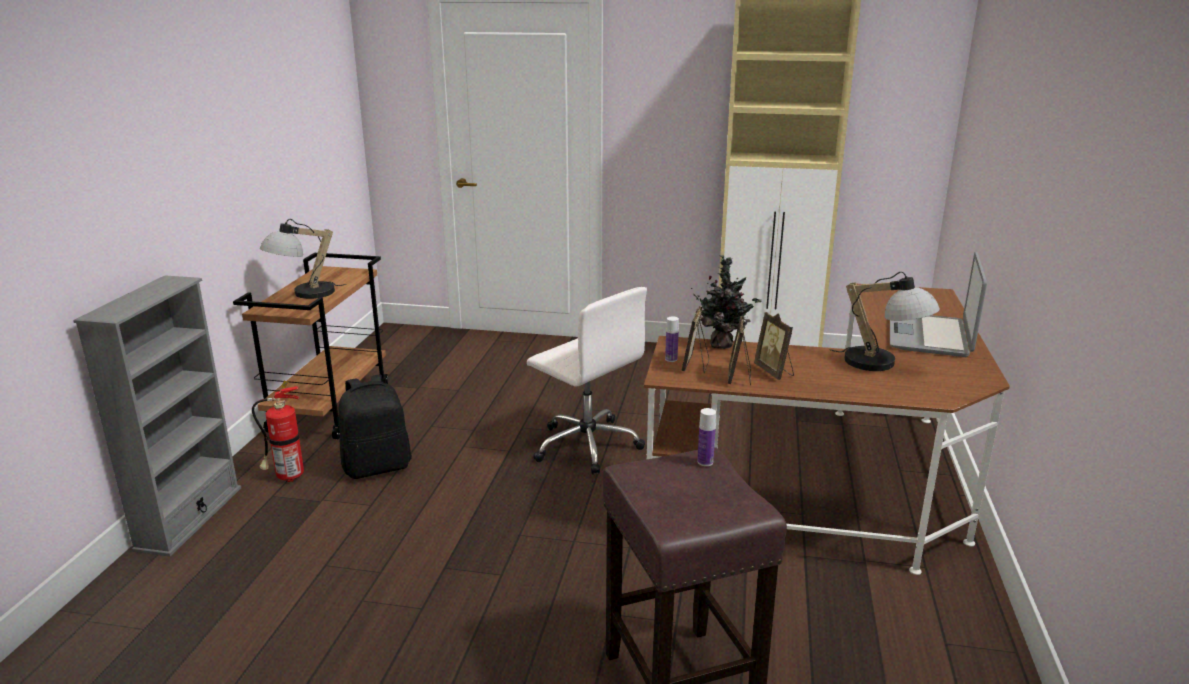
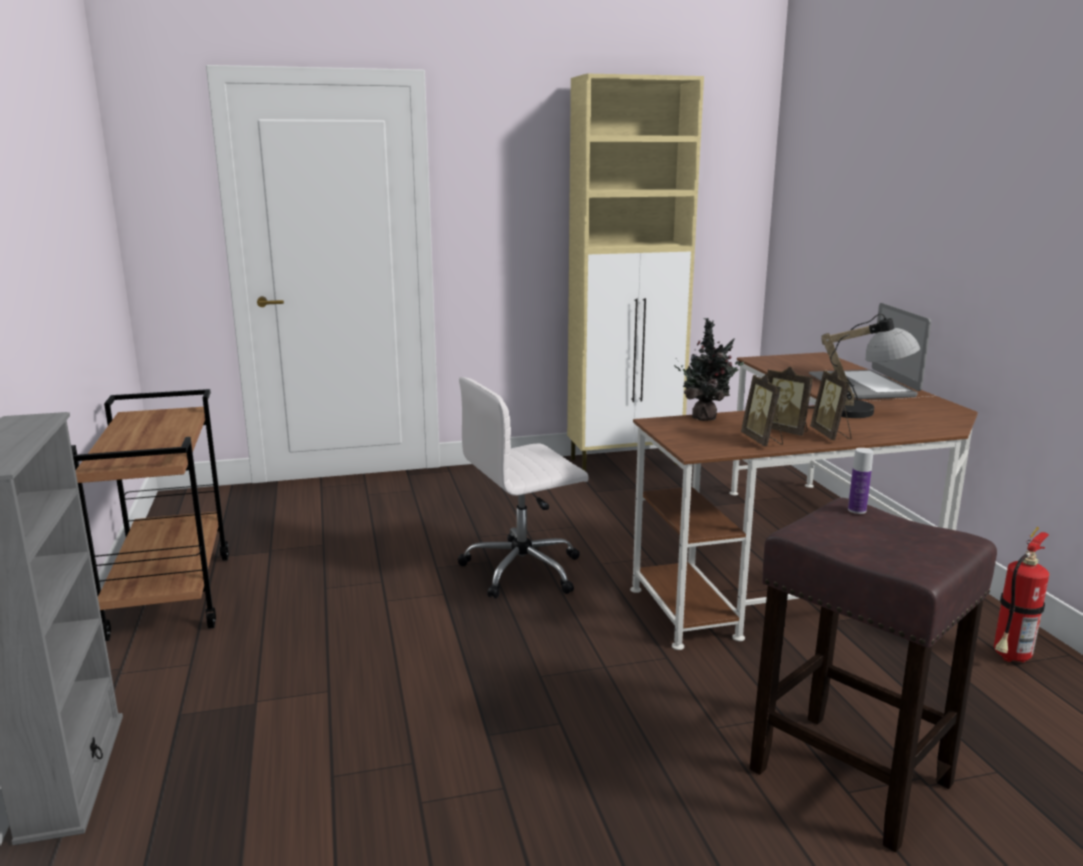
camera: 25 degrees left, 5 degrees down
(287, 477) = (181, 688): fire extinguisher -> fire extinguisher (1009, 658)
(304, 294) = (140, 442): table lamp -> none
(377, 467) = (297, 646): black backpack -> none
(586, 445) = (524, 570): white office chair -> white office chair turned 135 degrees clockwise
(671, 359) = (677, 436): bottle -> none
(696, 366) = (708, 438): picture frame -> picture frame (831, 435)

